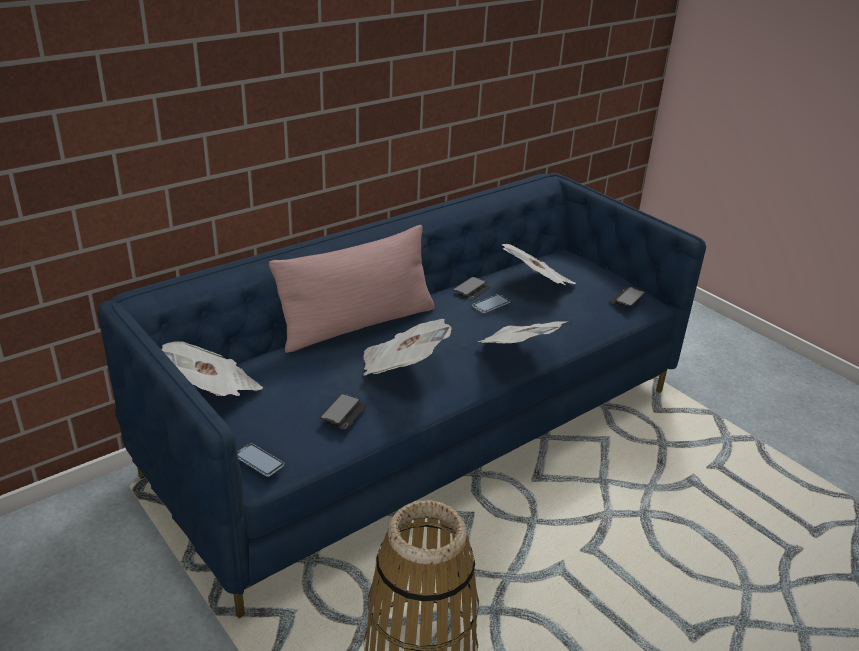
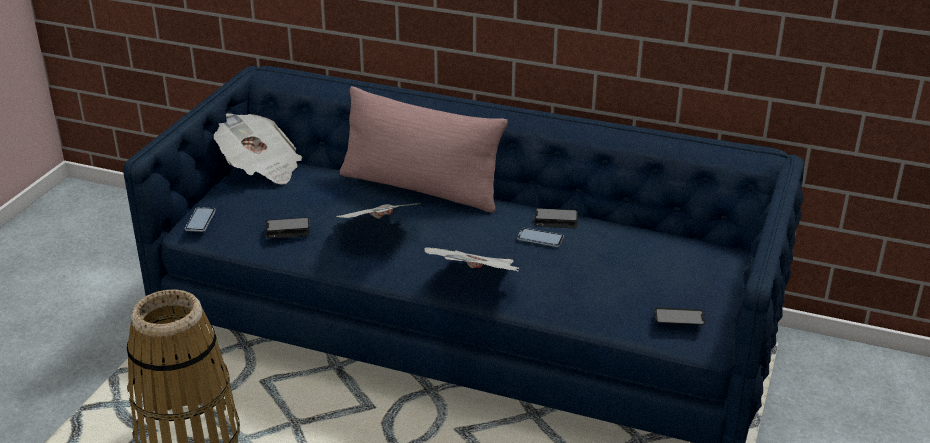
camera: 60 degrees right, 0 degrees up
(536, 283) = (619, 250): newspaper -> none

